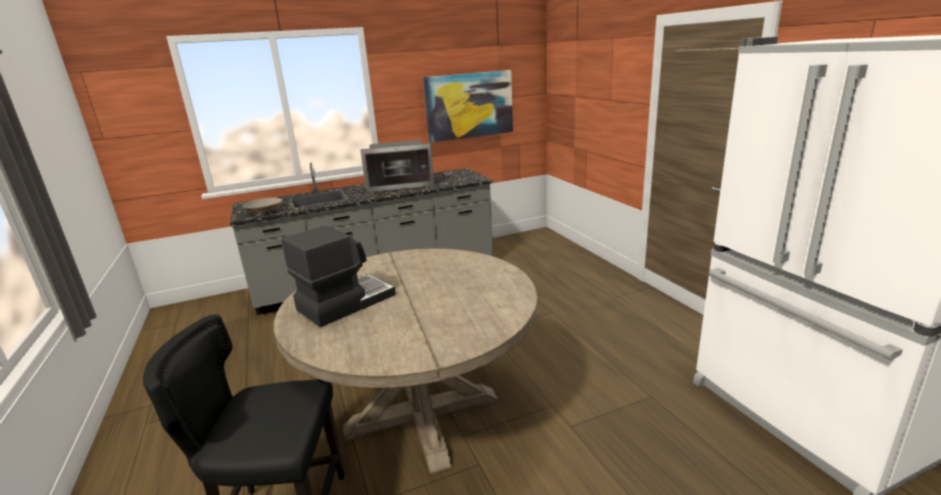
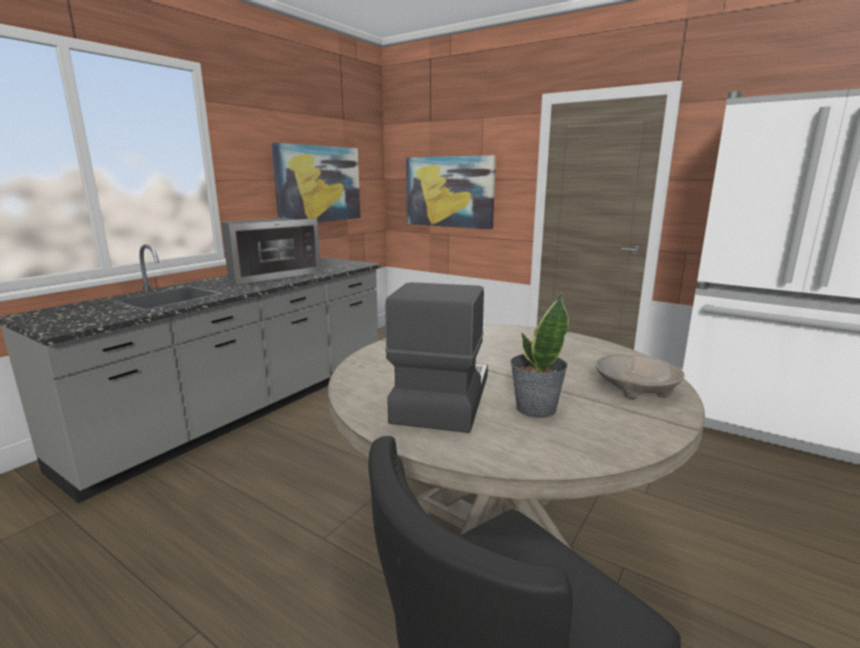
camera: 35 degrees left, 5 degrees down
(264, 211) = (93, 319): beige bowl -> beige bowl (635, 388)
(378, 324) = (535, 408): none -> potted plant
(587, 110) = (449, 192): none -> picture

